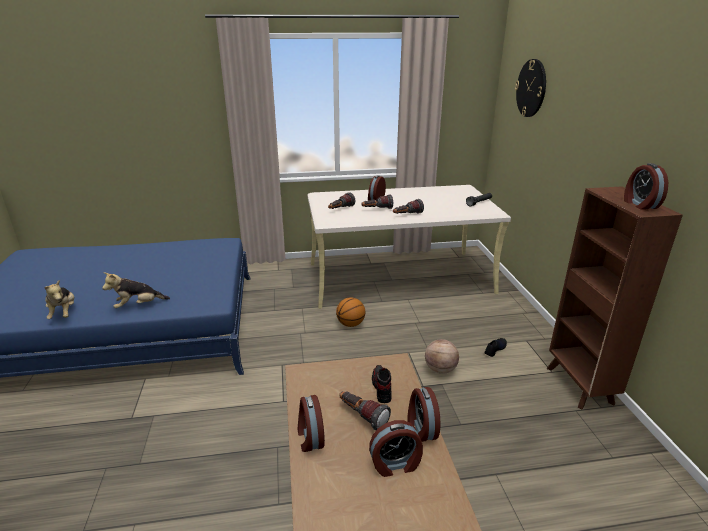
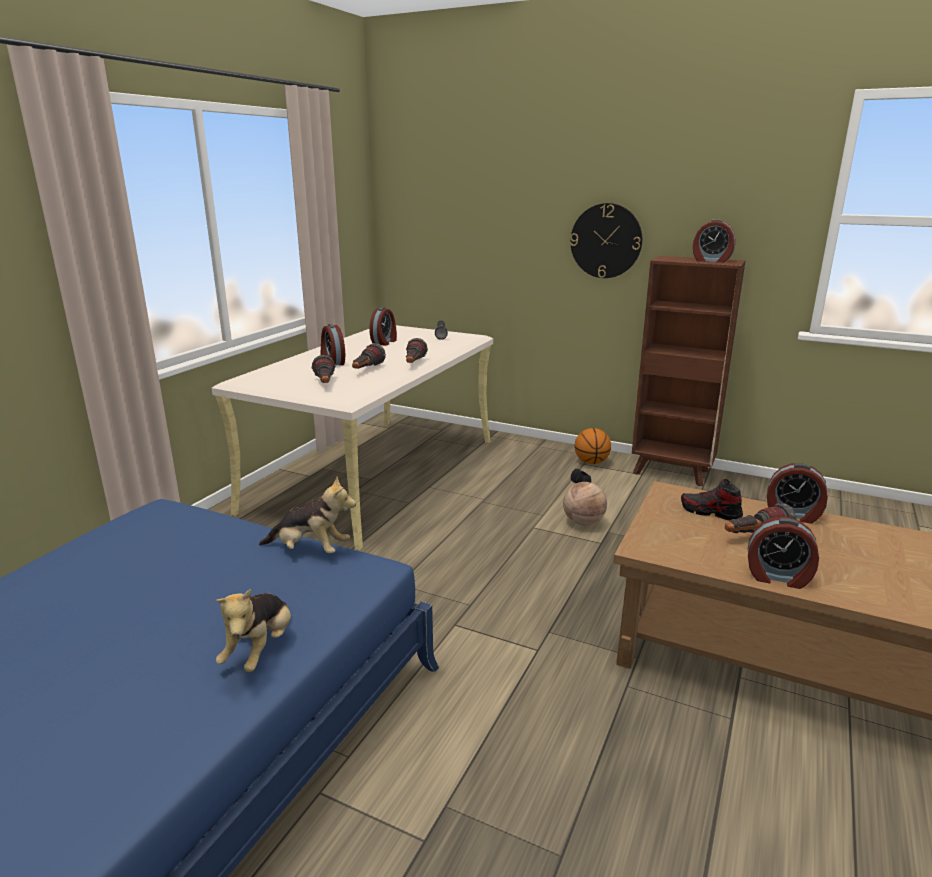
camera: 55 degrees left, 5 degrees down
(64, 313) = (138, 765): plush toy -> plush toy (310, 550)
(351, 324) = (429, 540): basketball -> basketball (591, 462)
(395, 464) = (843, 543): alarm clock -> alarm clock (384, 342)
(531, 88) = (455, 182): wall clock -> wall clock (606, 241)

